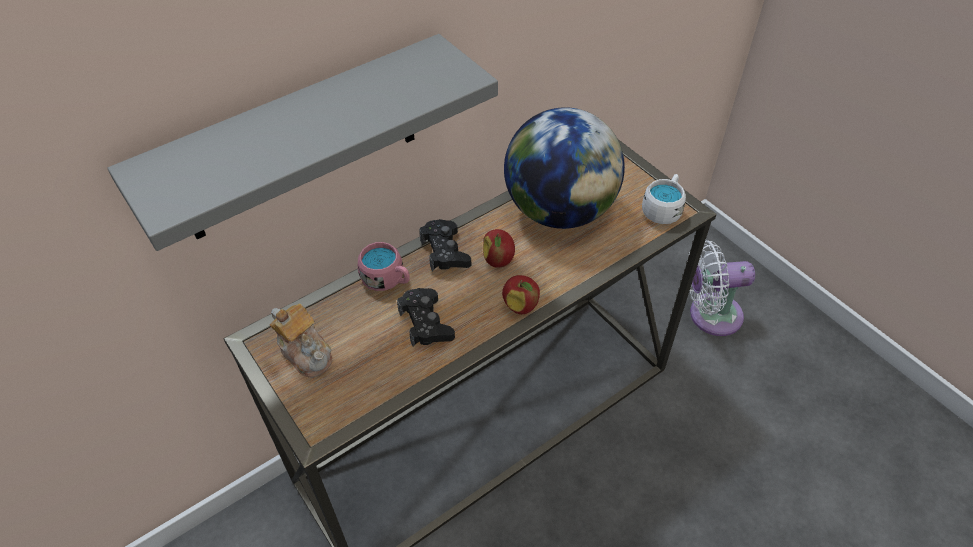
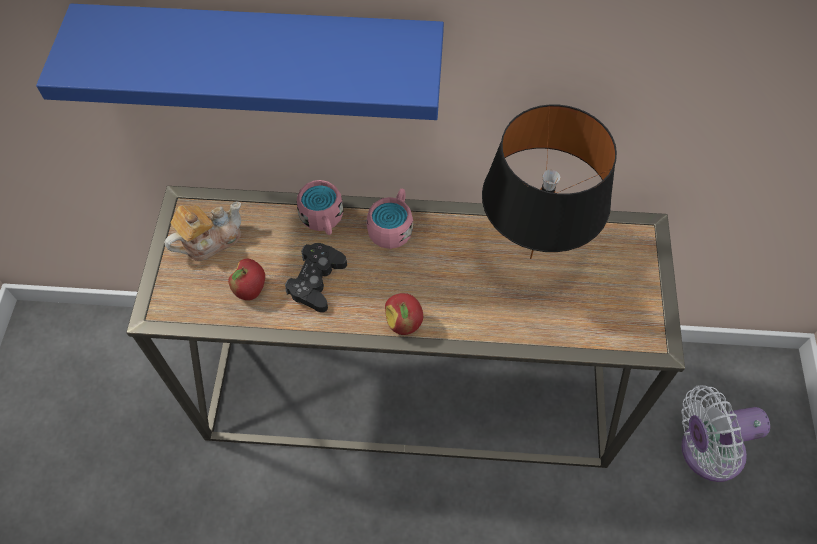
camera: 40 degrees right, 10 degrees up
(299, 141) = (265, 58): grey shelf -> blue shelf
(306, 352) = (210, 240): teapot -> teapot turned 120 degrees counterclockwise
(445, 251) = (392, 227): black game controller -> pink mug
(498, 261) = (429, 268): apple -> apple (251, 290)
(559, 211) = (531, 257): globe -> black table lamp
(663, 209) = (633, 325): white mug -> none
(709, 315) = (705, 451): white fan -> white fan turned 45 degrees counterclockwise

